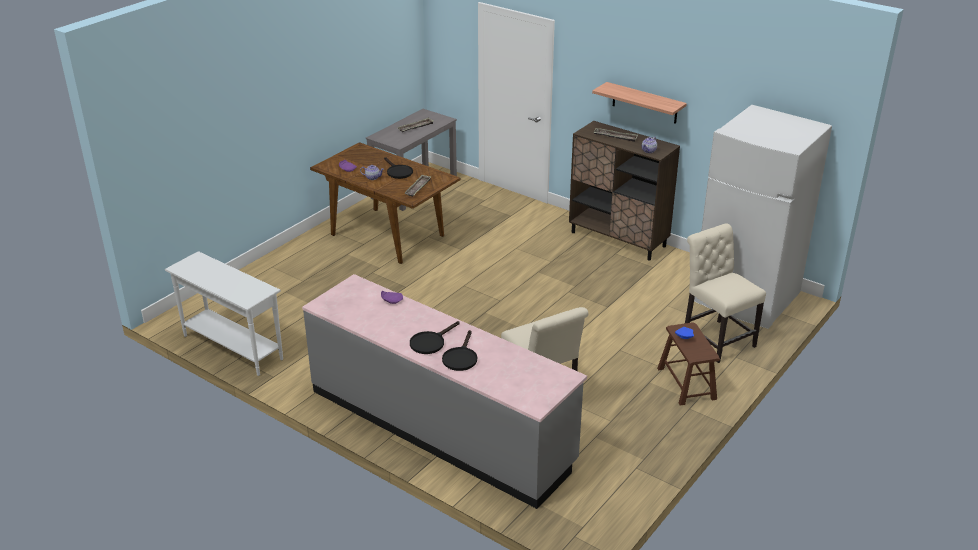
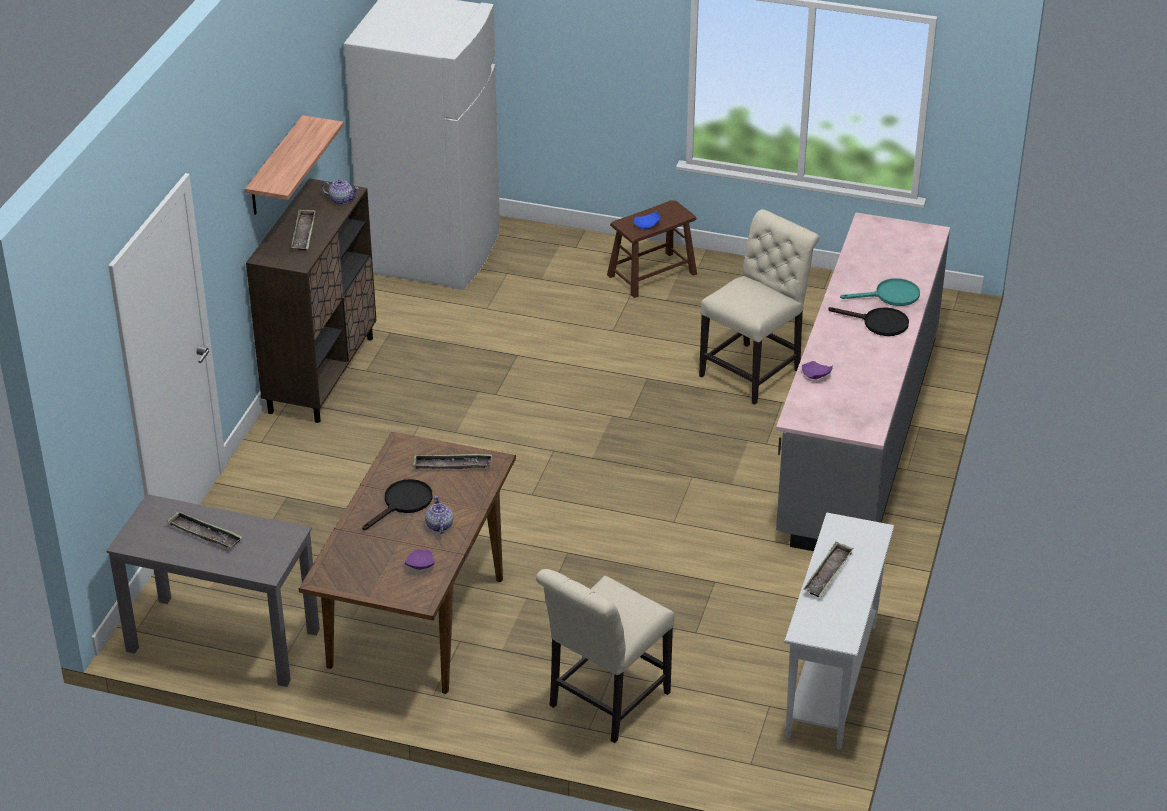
camera: 110 degrees left, 5 degrees up
(230, 276) = (828, 573): none -> tray
(460, 358) = (890, 296): black frying pan -> turquoise frying pan
(715, 338) = (544, 264): beige chair -> beige chair (603, 703)

